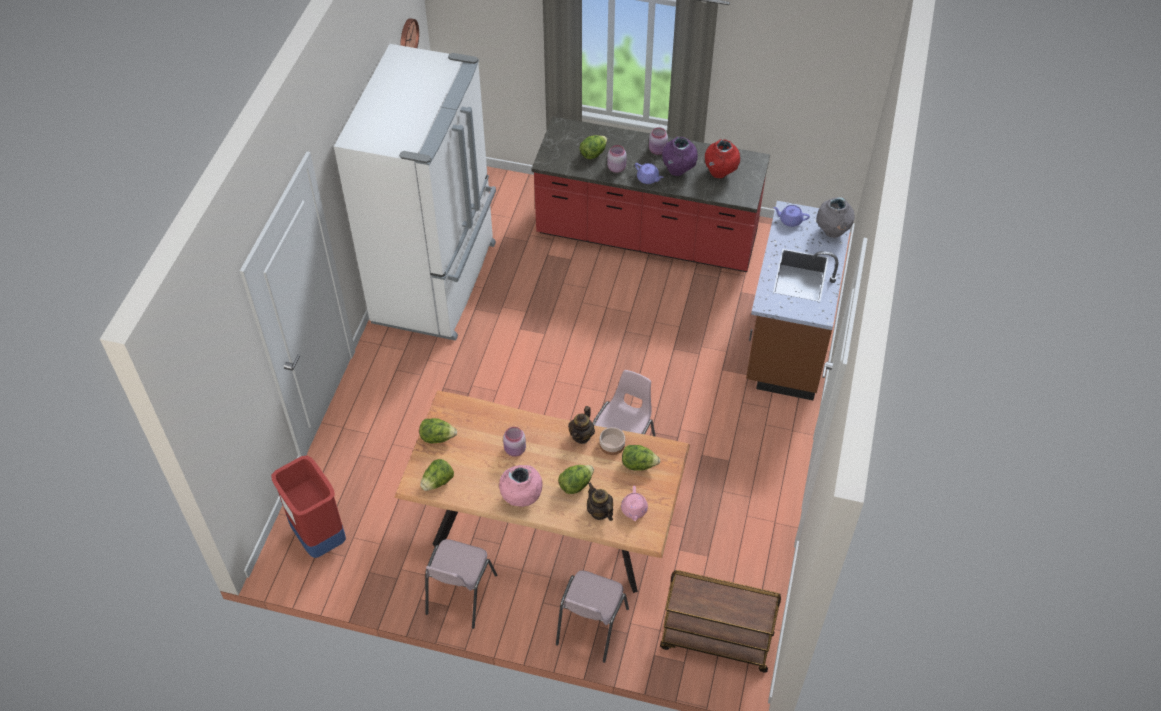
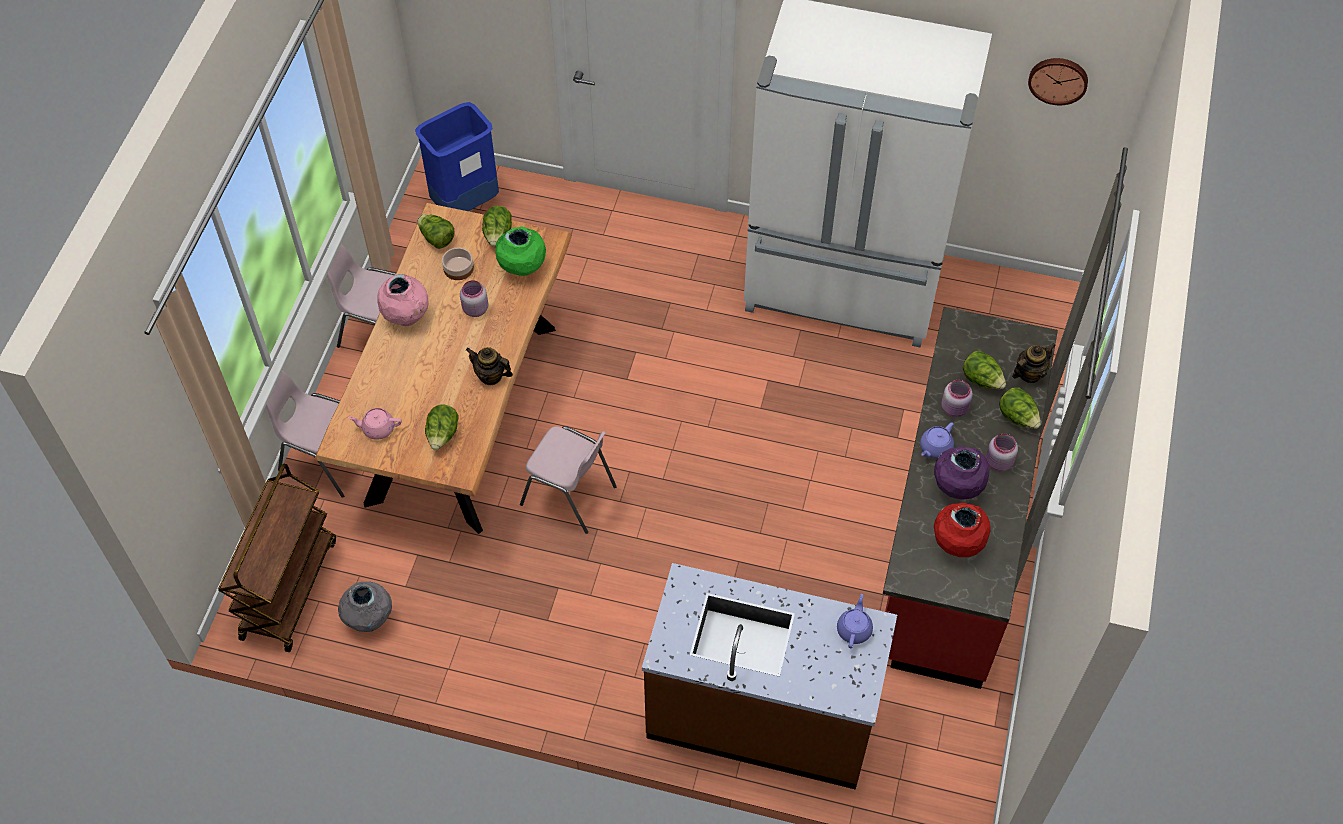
camera: 90 degrees right, 5 degrees up
(319, 537) = (465, 203): red trash can -> blue trash can
(474, 419) = (522, 268): none -> green vase
(576, 484) = (420, 370): lettuce -> lettuce (1017, 417)
(599, 512) = (379, 393): teapot -> teapot (1029, 373)
(612, 444) = (476, 407): bowl -> bowl (459, 268)
(832, 232) = (833, 688): grey vase -> grey vase (369, 620)

